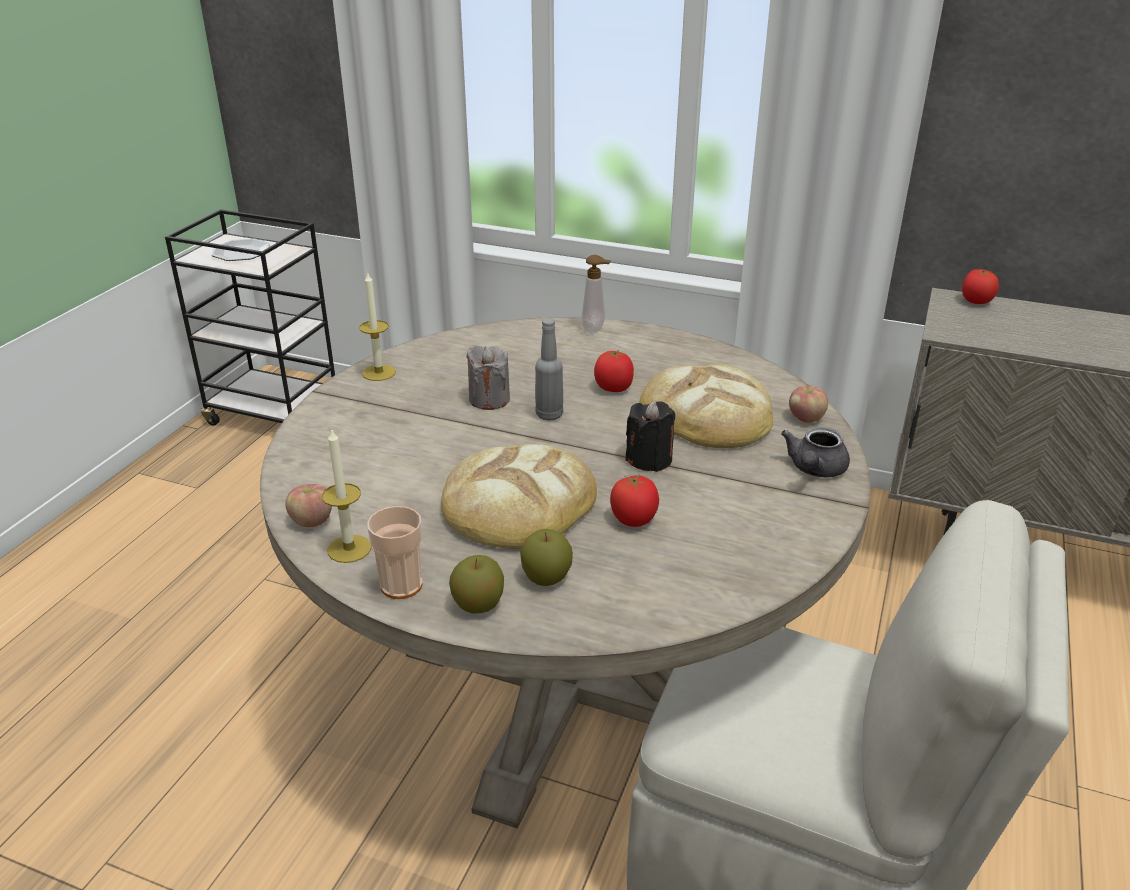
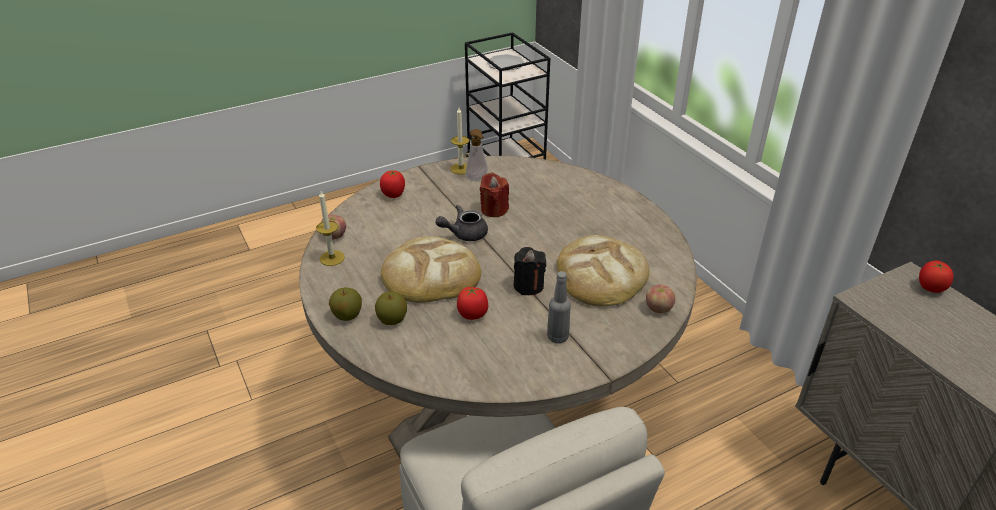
camera: 40 degrees right, 5 degrees up
(401, 585) = (330, 287): cup -> none
(489, 399) = (494, 209): grey candle -> red candle
(549, 415) = (512, 233): grey bottle -> grey bottle (557, 337)
(595, 329) = (612, 191): soap dispenser -> soap dispenser (477, 179)
(614, 388) = (570, 234): tomato -> tomato (393, 194)
(814, 470) = (613, 341): grey teapot -> grey teapot (464, 234)

